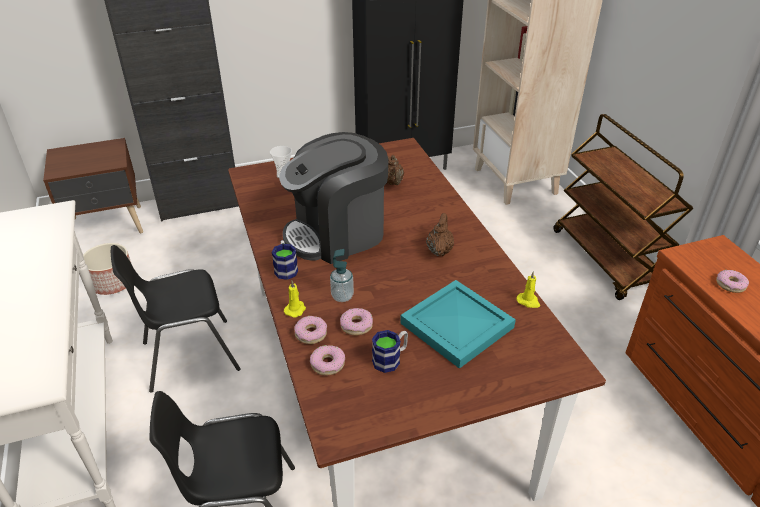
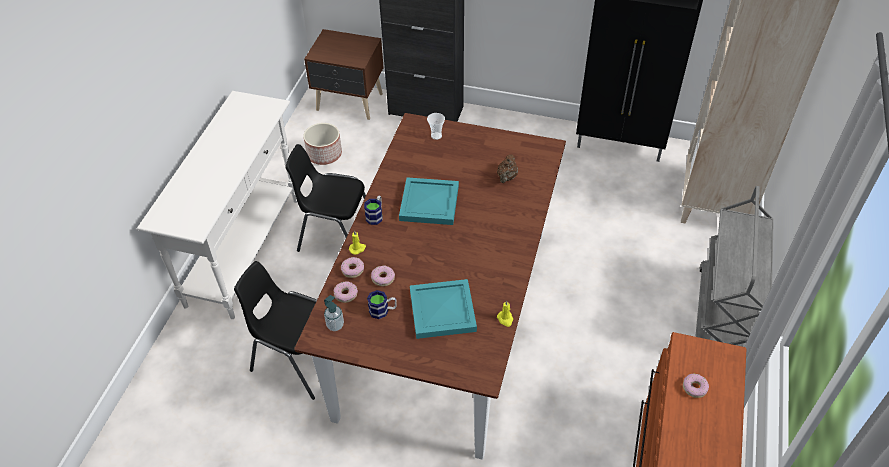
camera: 35 degrees right, 10 degrees up
(337, 233) = (430, 204): coffee machine -> turquoise tray
(342, 296) = (392, 254): soap dispenser -> soap dispenser (335, 325)
(439, 250) = (485, 250): brown teapot -> none
(607, 259) = (721, 318): brown cart -> grey cart

